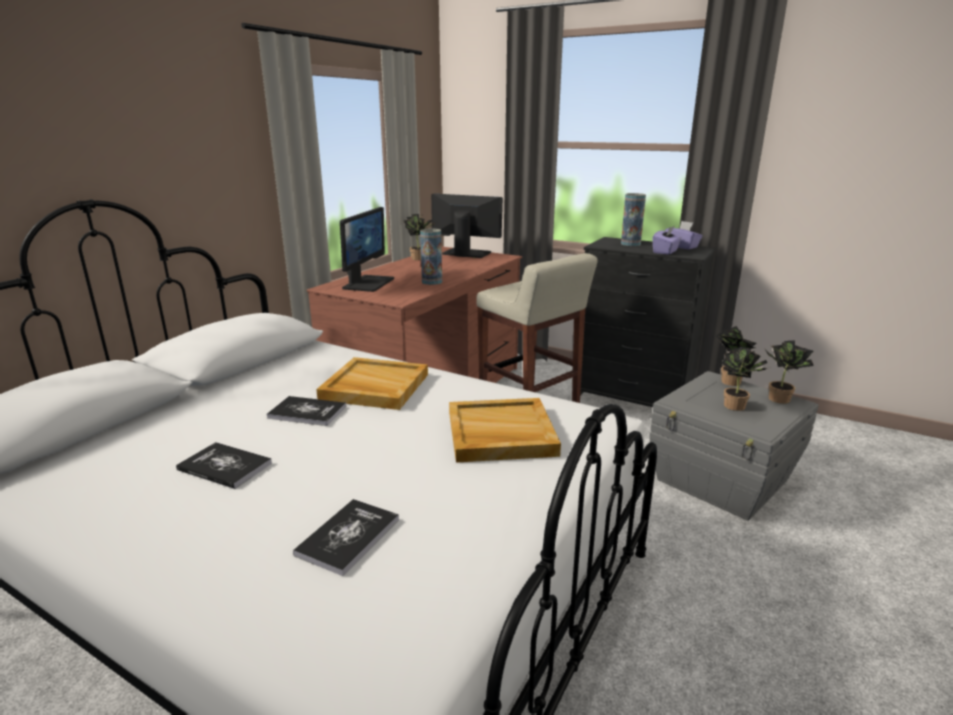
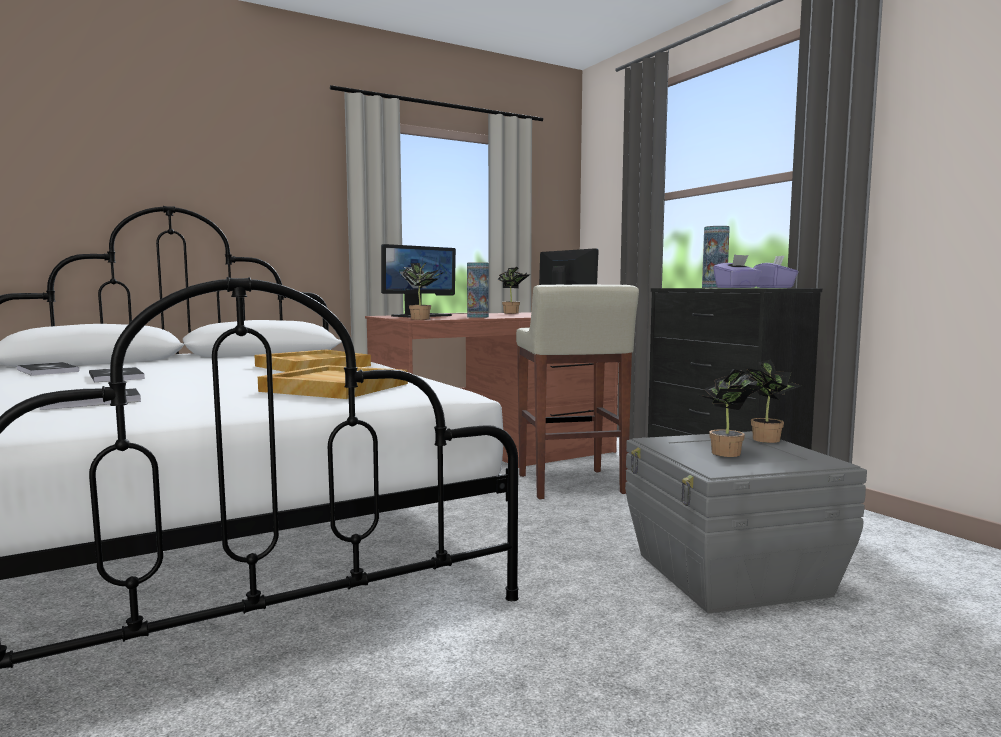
camera: 30 degrees right, 15 degrees down
(307, 412) = (232, 368): book -> book (47, 370)
(779, 398) = (809, 456): potted plant -> potted plant (423, 319)

